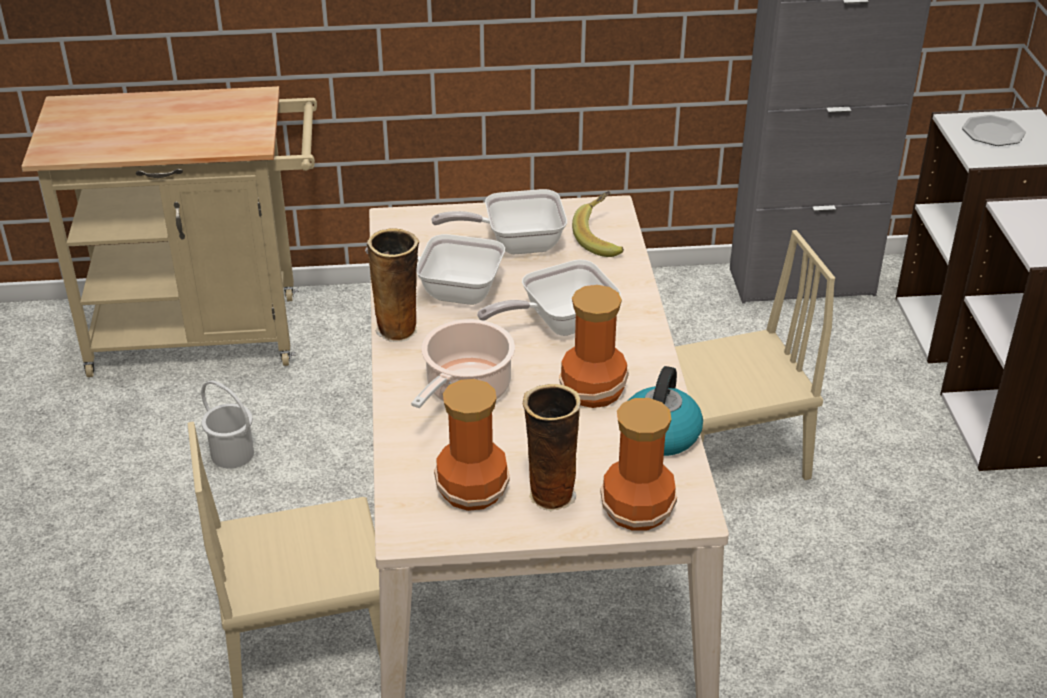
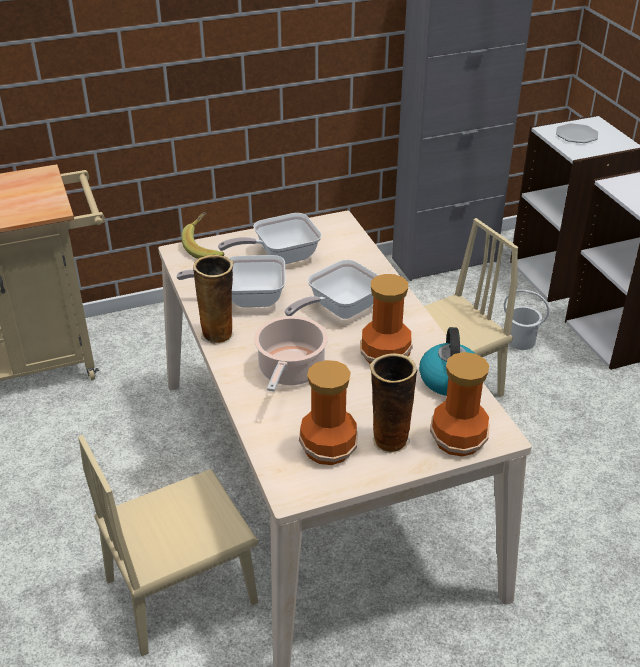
camera: 15 degrees left, 0 degrees up
(233, 453) = (73, 454): white bucket -> white bucket (520, 340)
(603, 238) = (343, 243): banana -> banana (207, 248)

